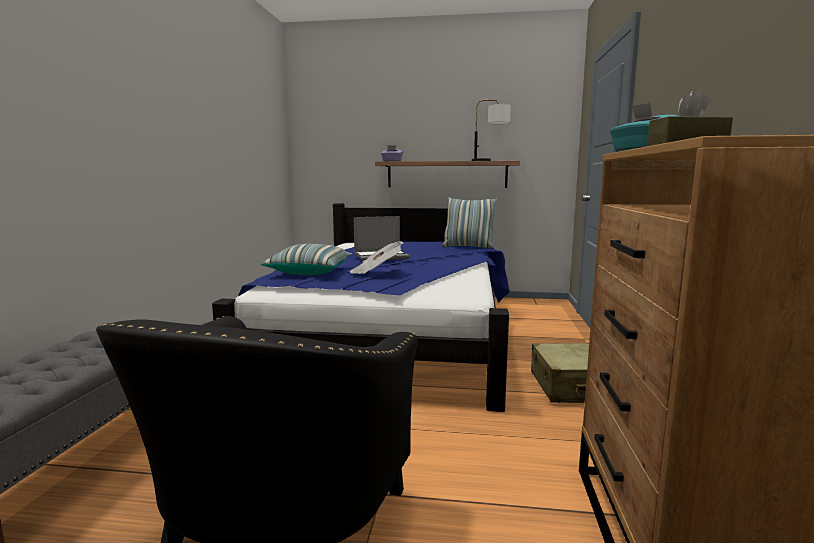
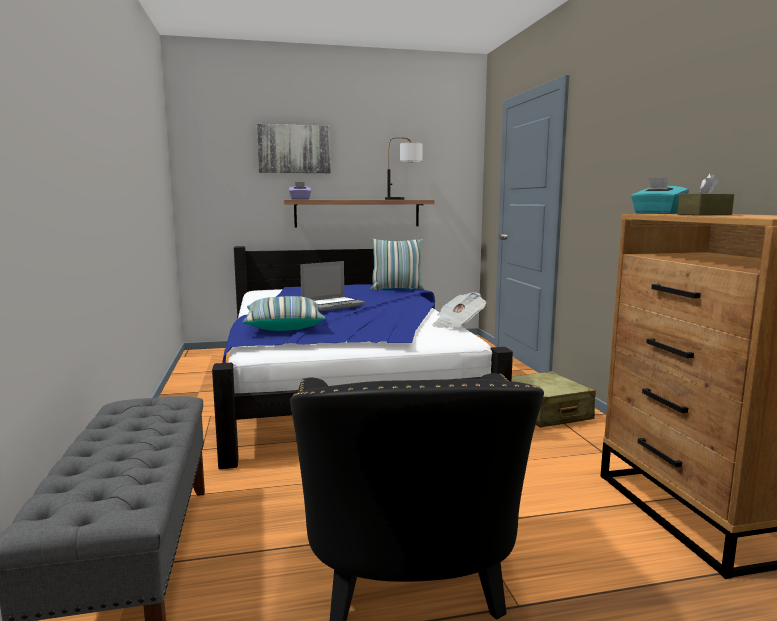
camera: 20 degrees left, 0 degrees up
(376, 272) = (355, 322): newspaper -> newspaper (457, 324)
(390, 115) = (294, 149): none -> picture

